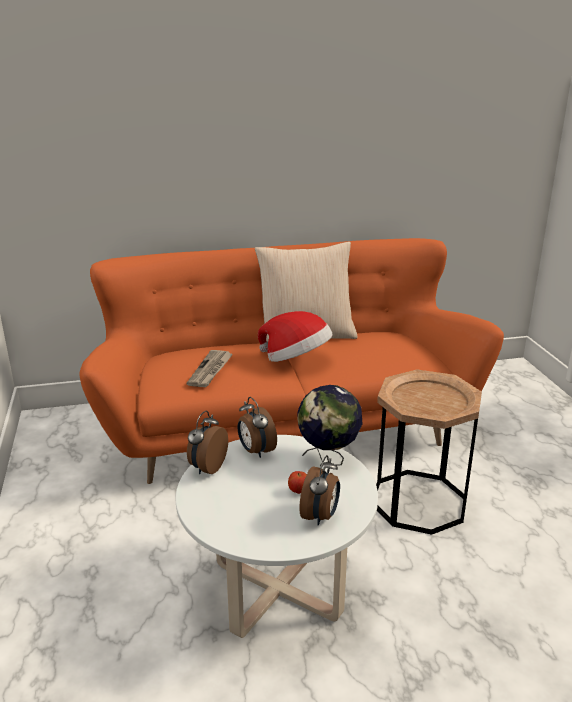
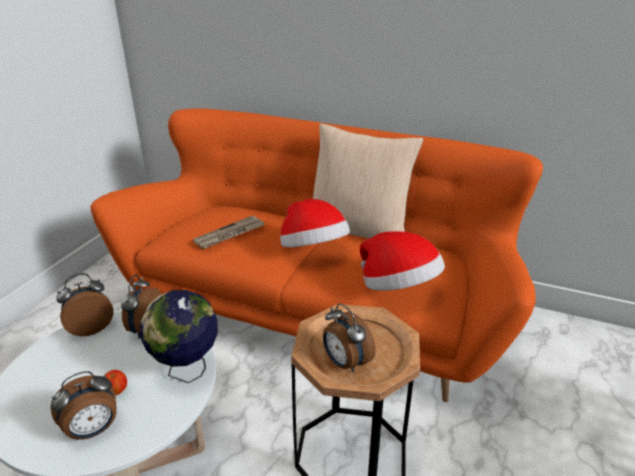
camera: 35 degrees right, 5 degrees up
(390, 363) = (398, 288): none -> hat
(433, 408) = (345, 363): none -> alarm clock

